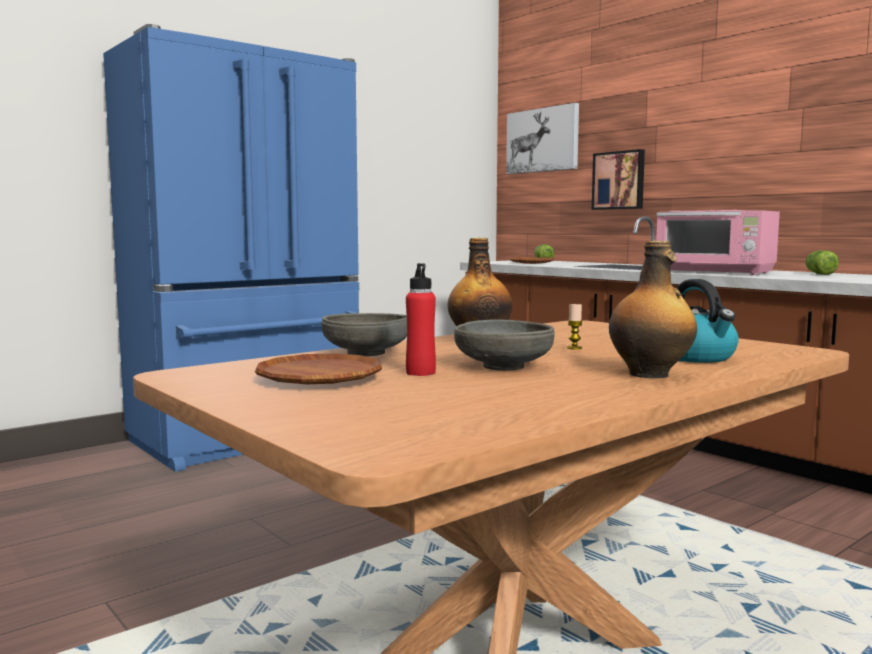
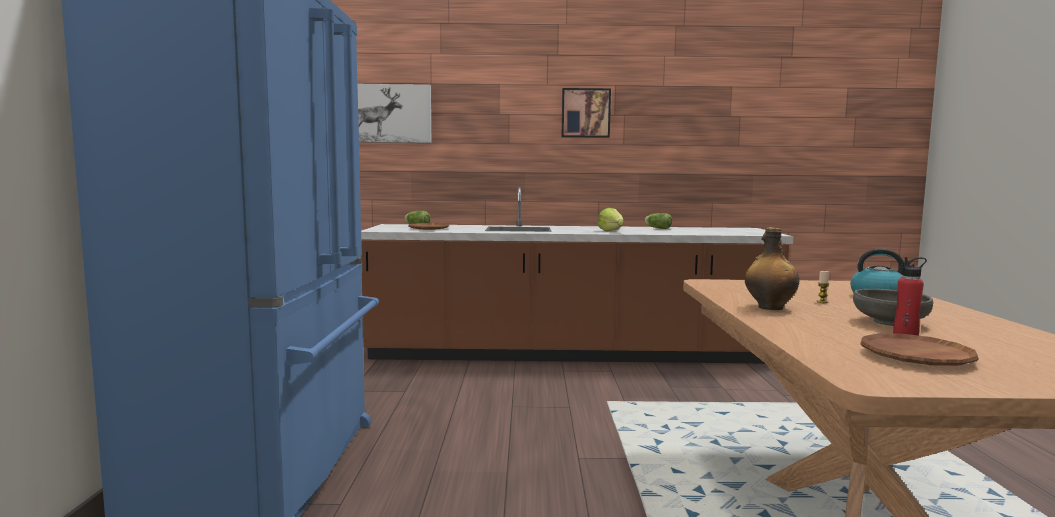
camera: 50 degrees left, 0 degrees up
(366, 353) = (799, 332): grey bowl -> none
(619, 180) = (476, 156): picture -> picture (585, 113)
(650, 375) = (938, 312): bottle -> none
(716, 272) = (611, 231): pink microwave -> lettuce

